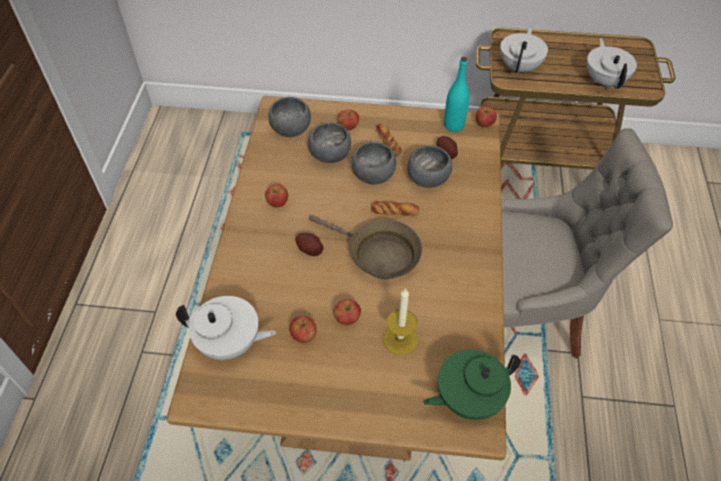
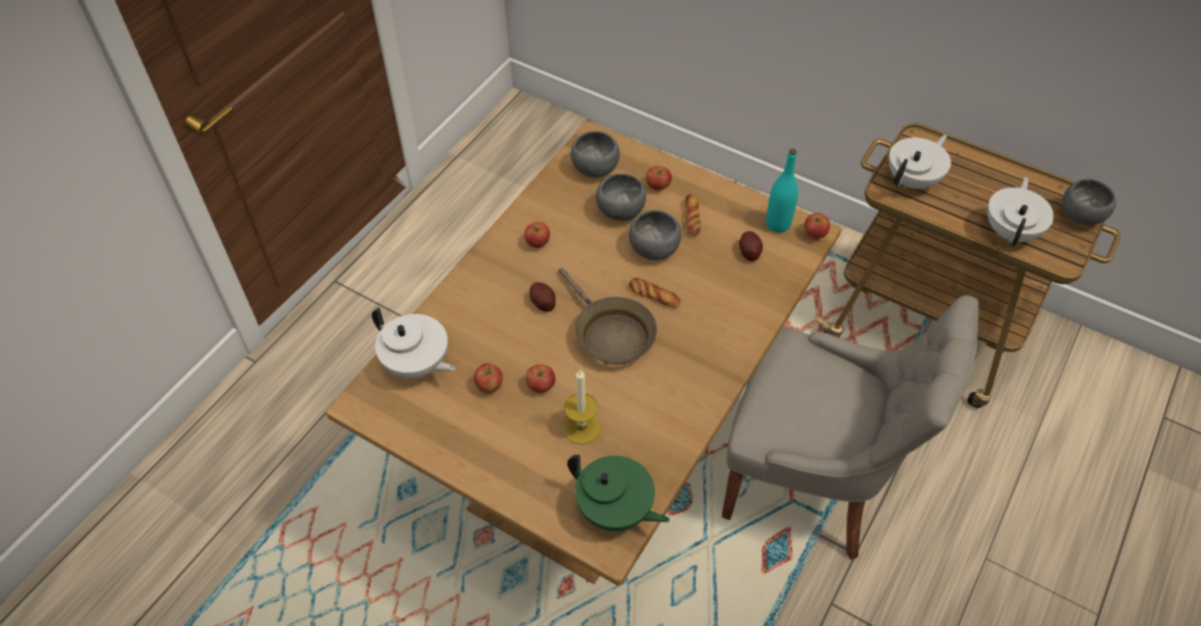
camera: 25 degrees right, 0 degrees up
(429, 178) = (713, 274): grey bowl -> grey bowl (1082, 216)
(467, 397) = (615, 511): green teapot -> green teapot turned 150 degrees counterclockwise

